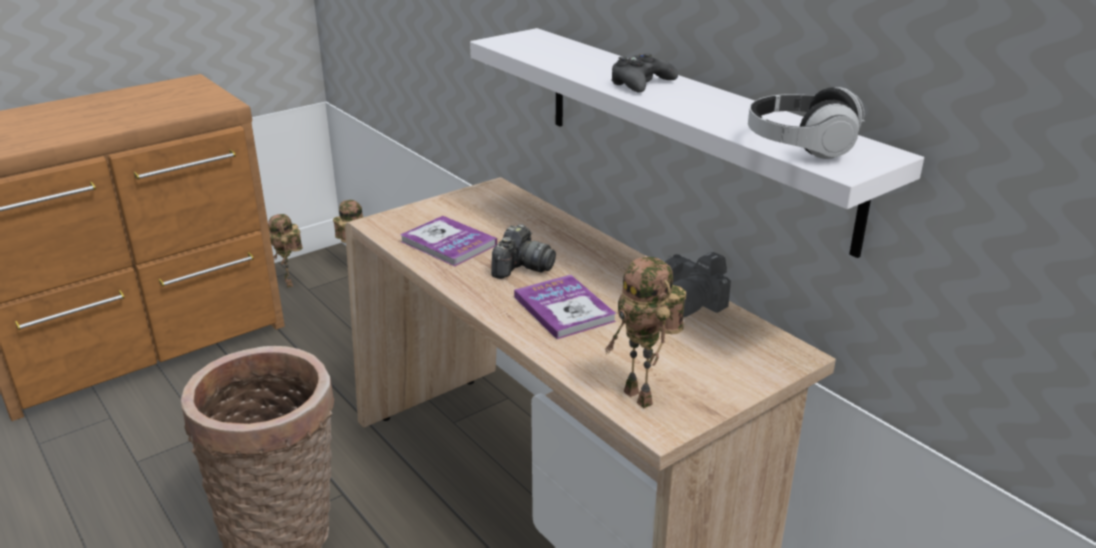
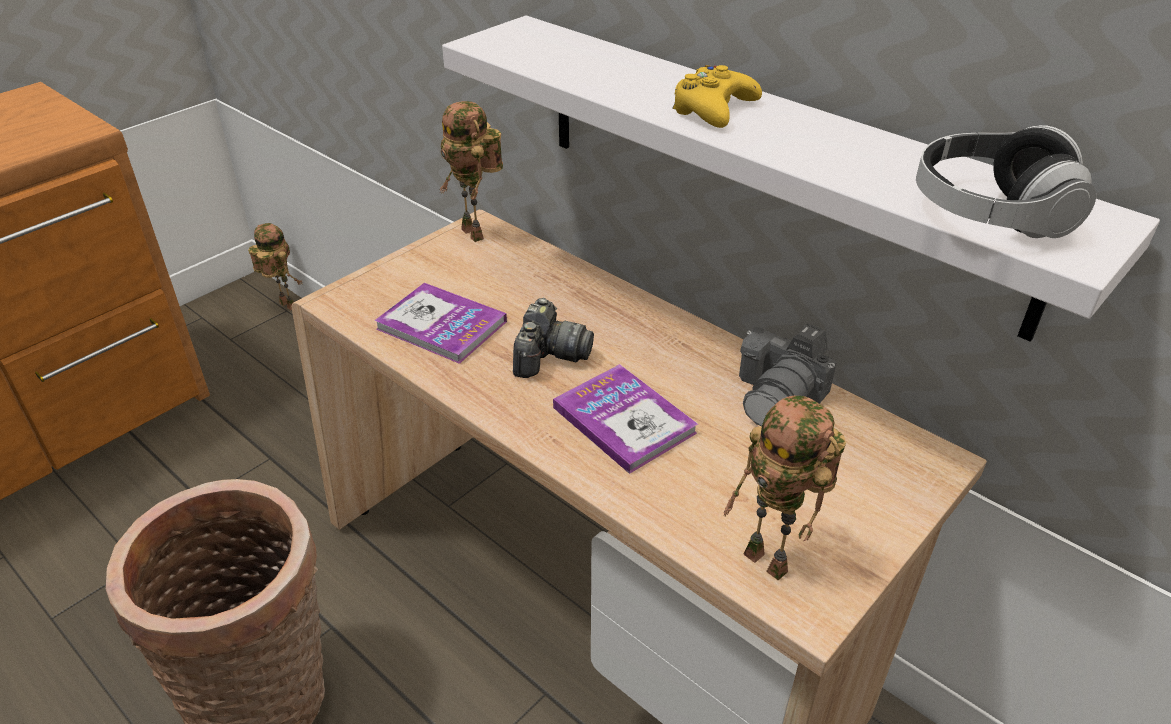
camera: 10 degrees left, 10 degrees up
(291, 283) = (206, 333): toy robot -> toy robot (477, 234)
(641, 84) = (713, 109): black game controller -> yellow game controller

